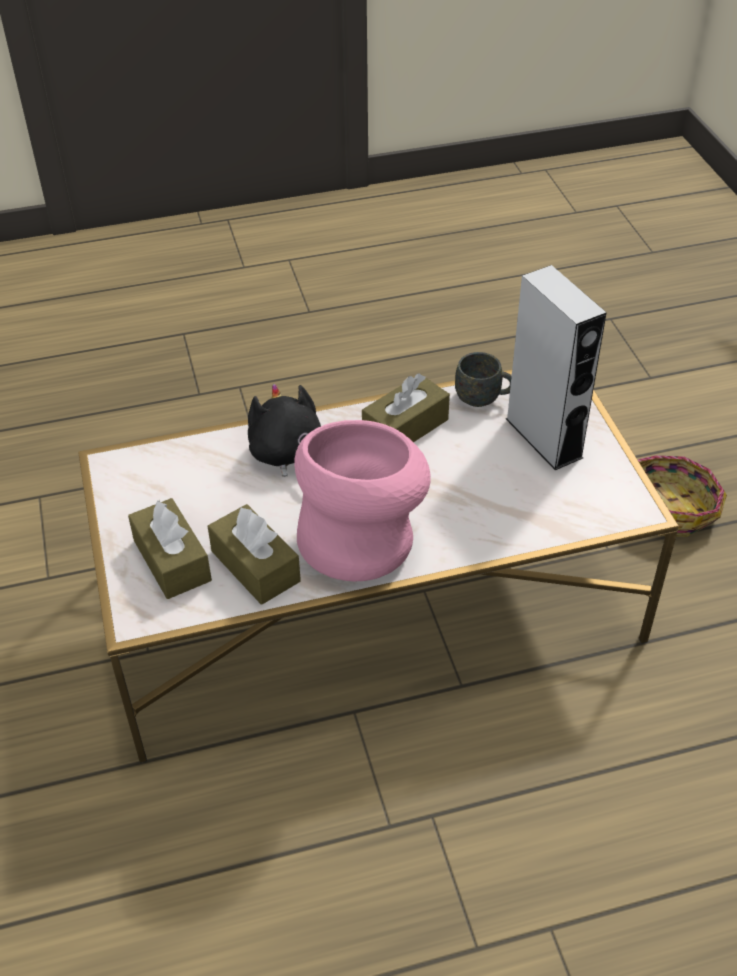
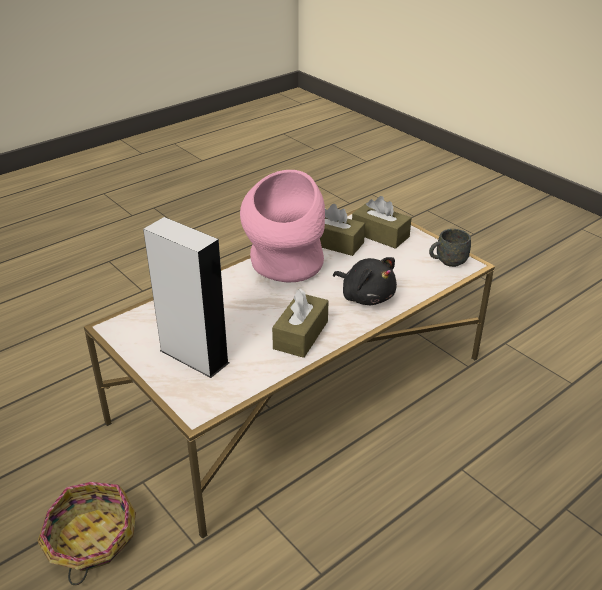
camera: 155 degrees right, 10 degrees down
(483, 398) = (253, 373): grey mug -> grey mug (447, 262)

